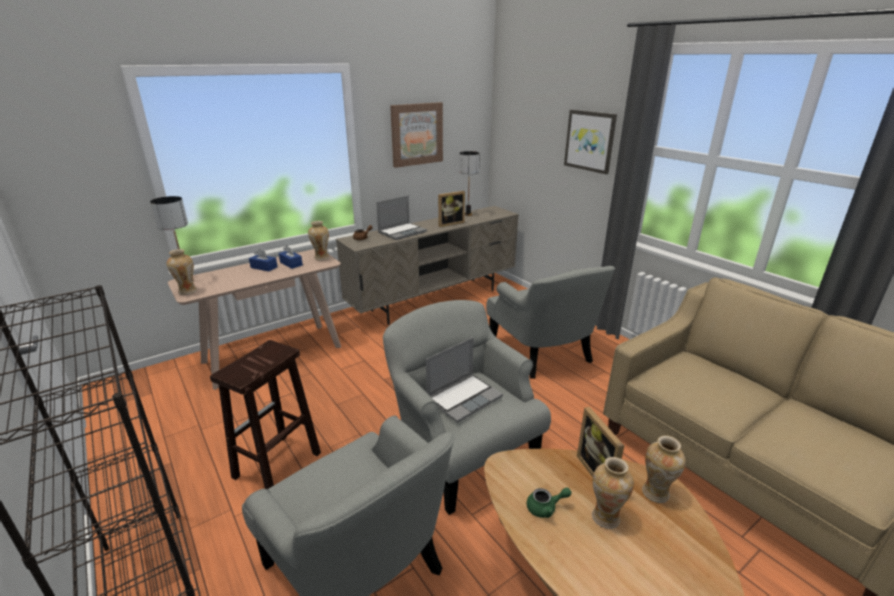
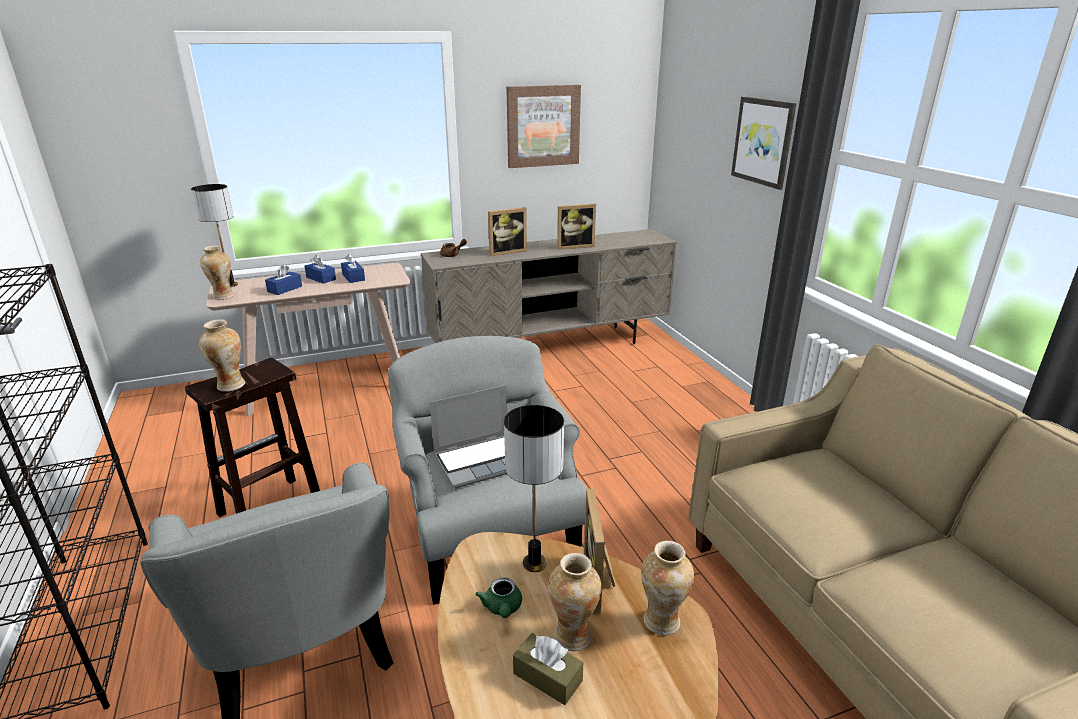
camera: 15 degrees right, 0 degrees up
(239, 279) = (285, 289): none -> blue tissue box
(321, 258) = (392, 274): vase -> vase (230, 385)
(402, 232) = (506, 252): laptop -> picture frame
(468, 214) = (606, 237): table lamp -> table lamp (534, 563)
(542, 352) = (660, 430): grey armchair -> none
(545, 508) = (502, 608): green teapot -> green teapot turned 75 degrees clockwise
(607, 552) = (547, 677): none -> brown tissue box

